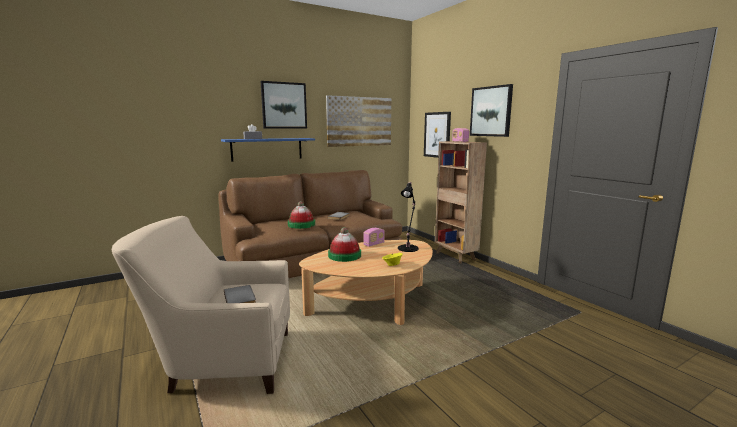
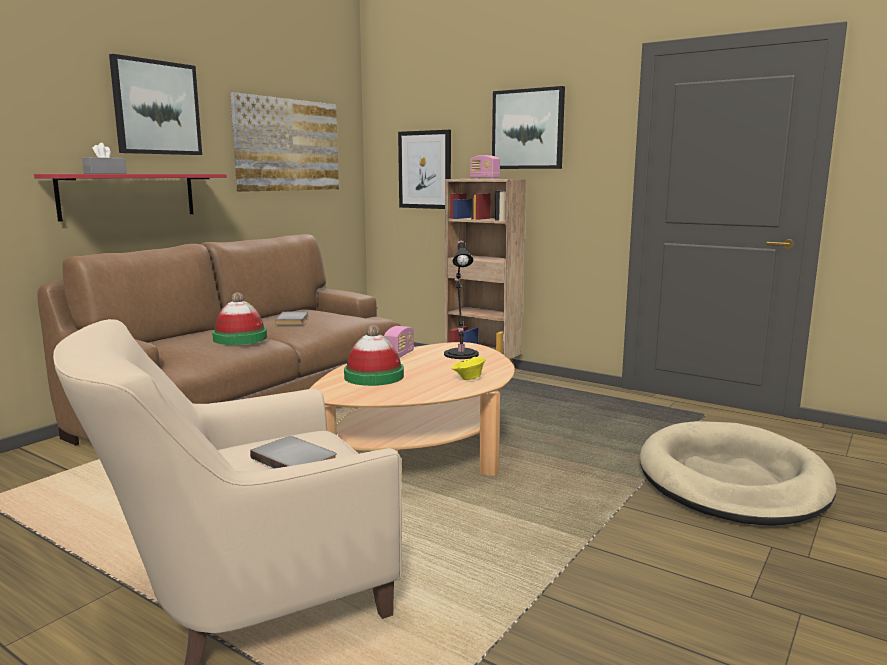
camera: 25 degrees left, 0 degrees up
(267, 149) = (128, 195): blue shelf -> red shelf
(556, 365) = (731, 480): none -> beige dog bed

